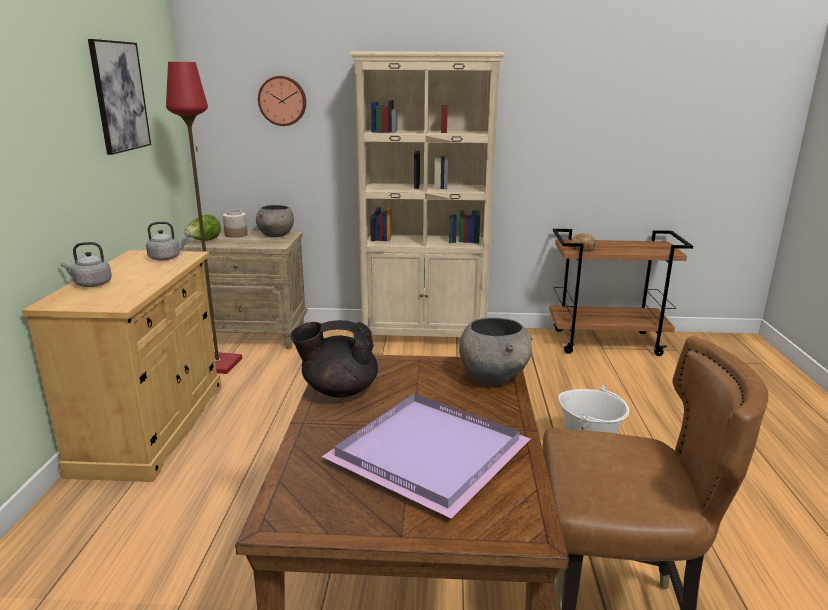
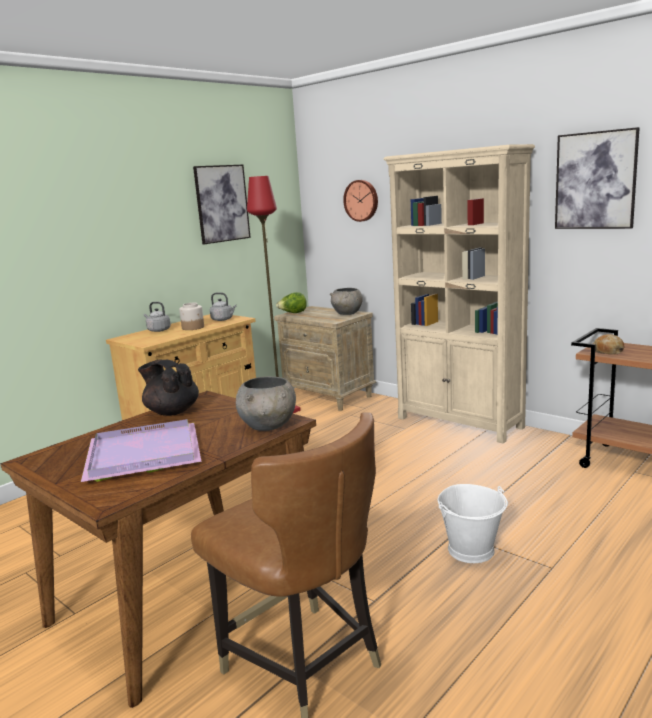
camera: 40 degrees right, 5 degrees down
(236, 234) = (322, 310): jar -> jar (193, 327)
(554, 93) = (595, 180): none -> picture

